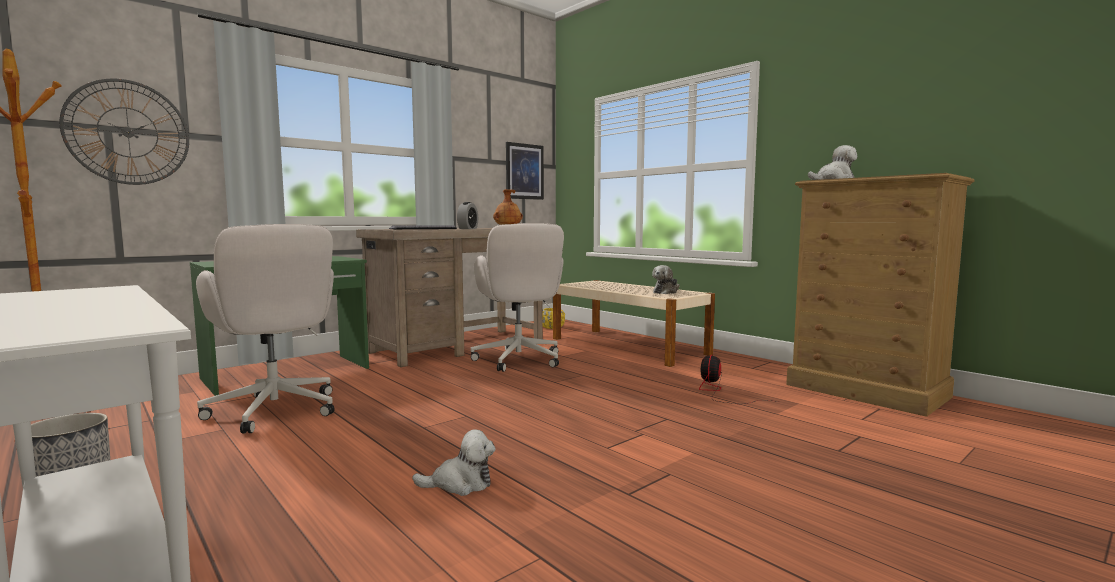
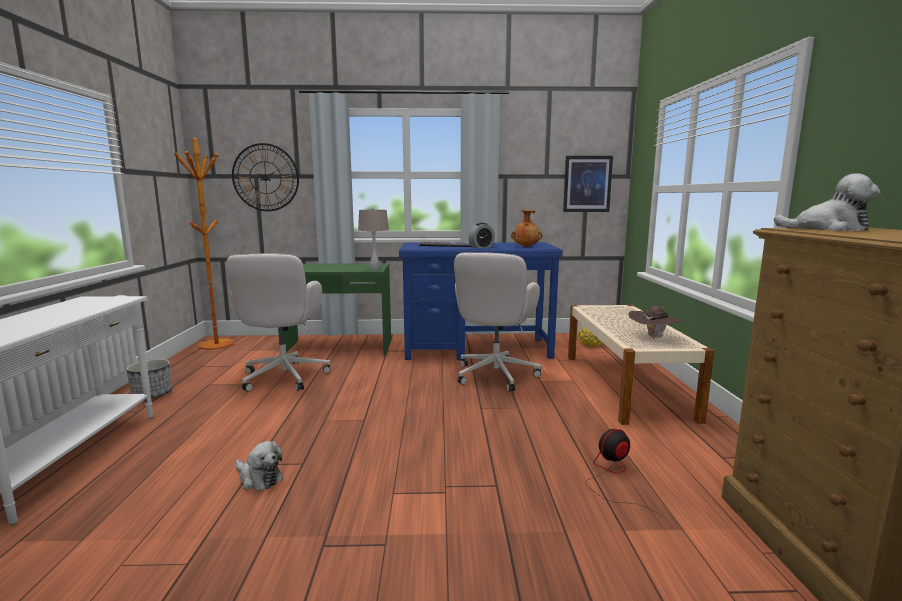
camera: 40 degrees right, 5 degrees up
(346, 259) = (374, 269): none -> beige table lamp
(458, 346) = (477, 348): brown desk -> blue desk
(666, 292) = (653, 337): plush toy -> brown hat

